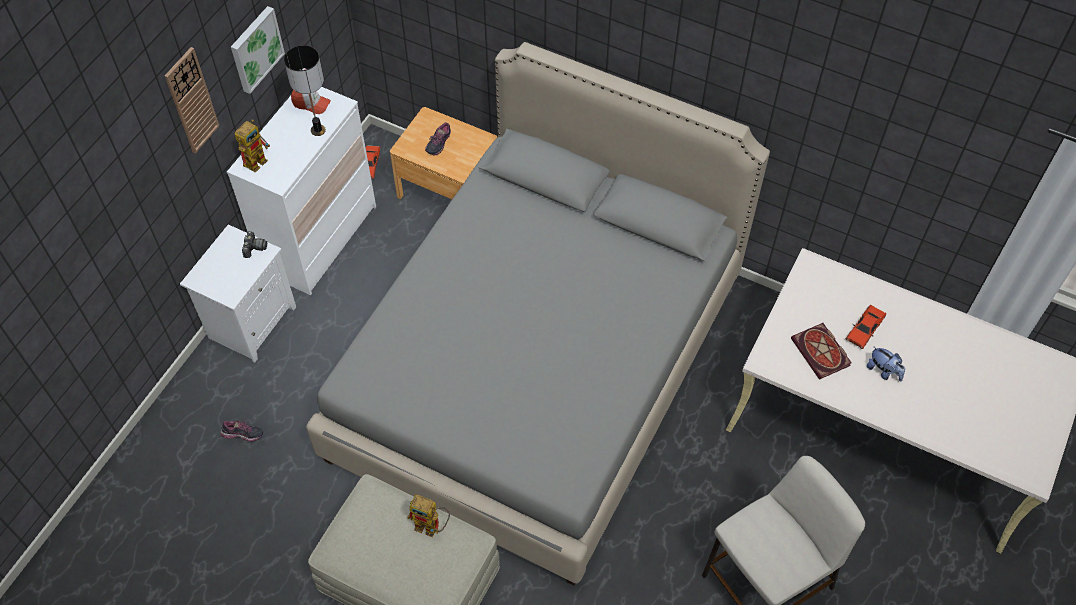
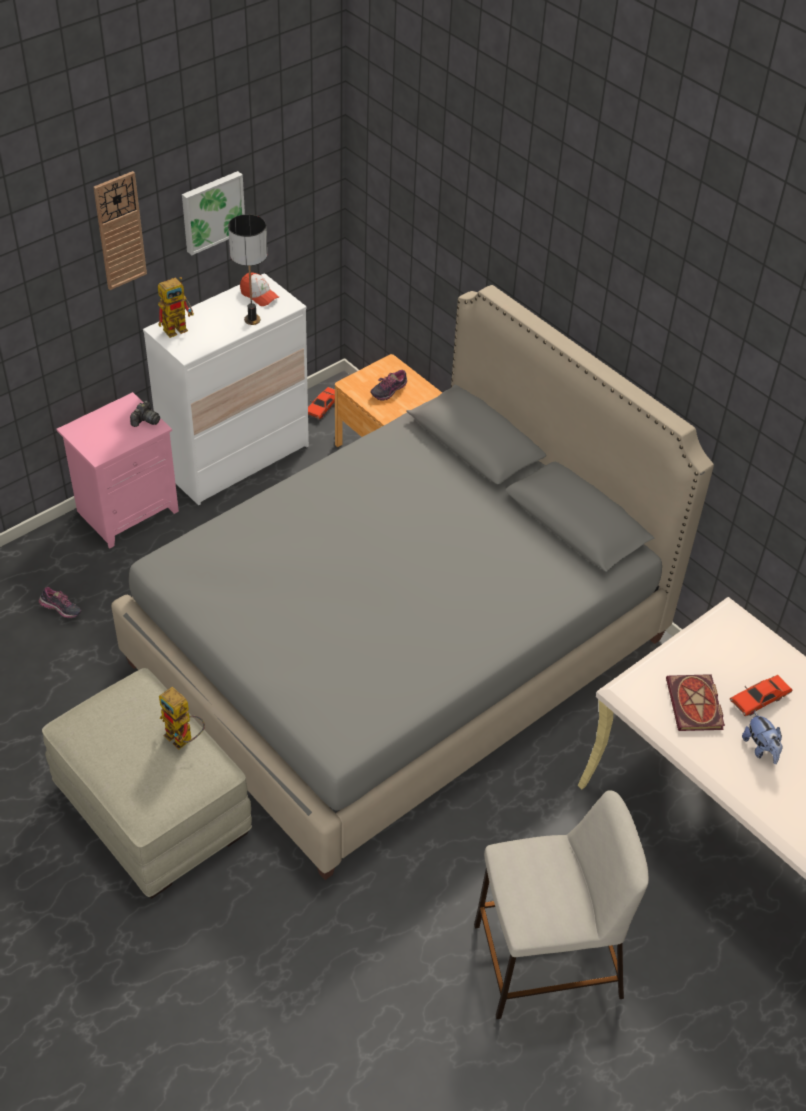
camera: 20 degrees right, 10 degrees down
(252, 321) = (127, 510): white nightstand -> pink nightstand

